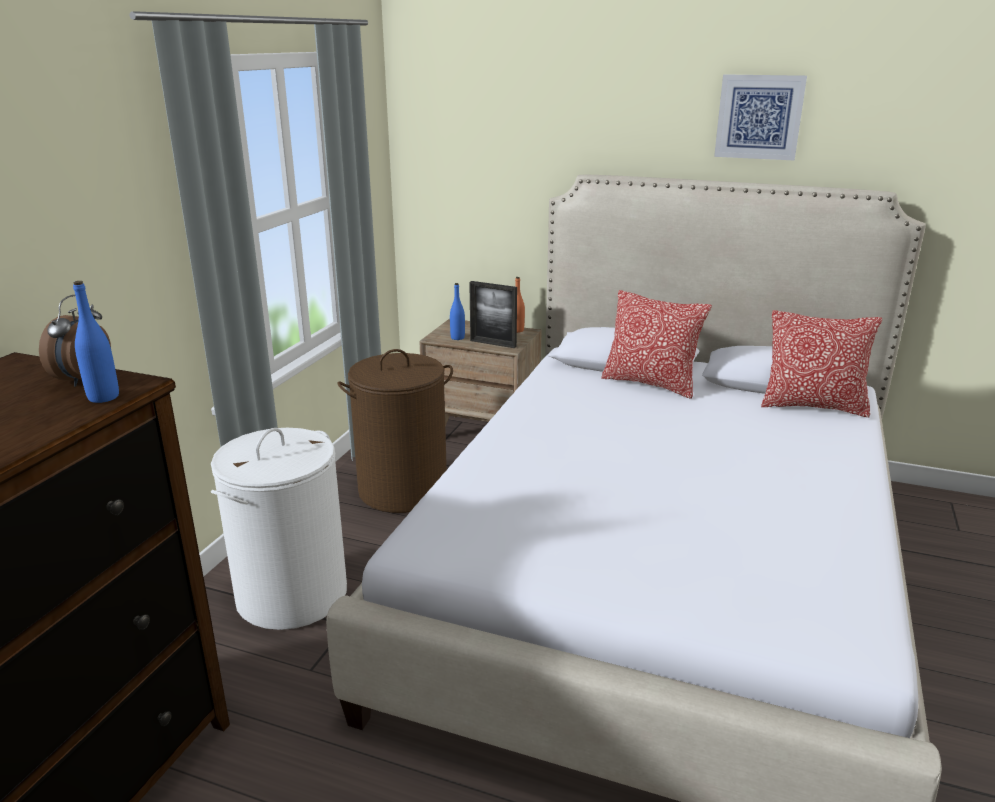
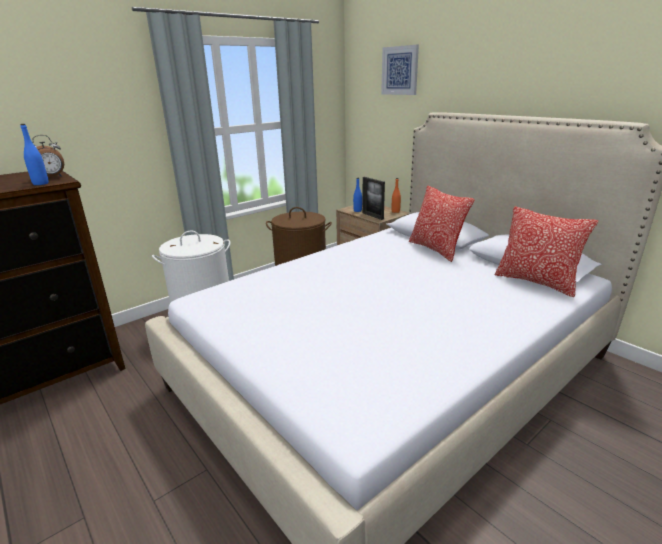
camera: 30 degrees right, 0 degrees up
(759, 117) = (549, 67): picture -> picture (400, 70)

